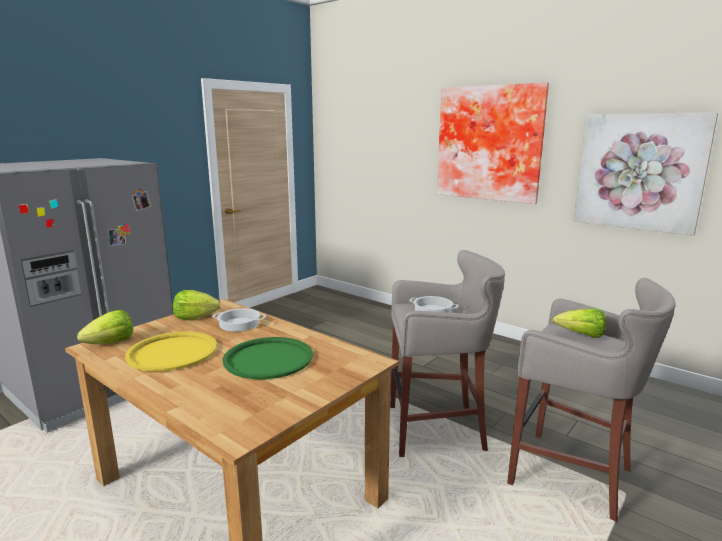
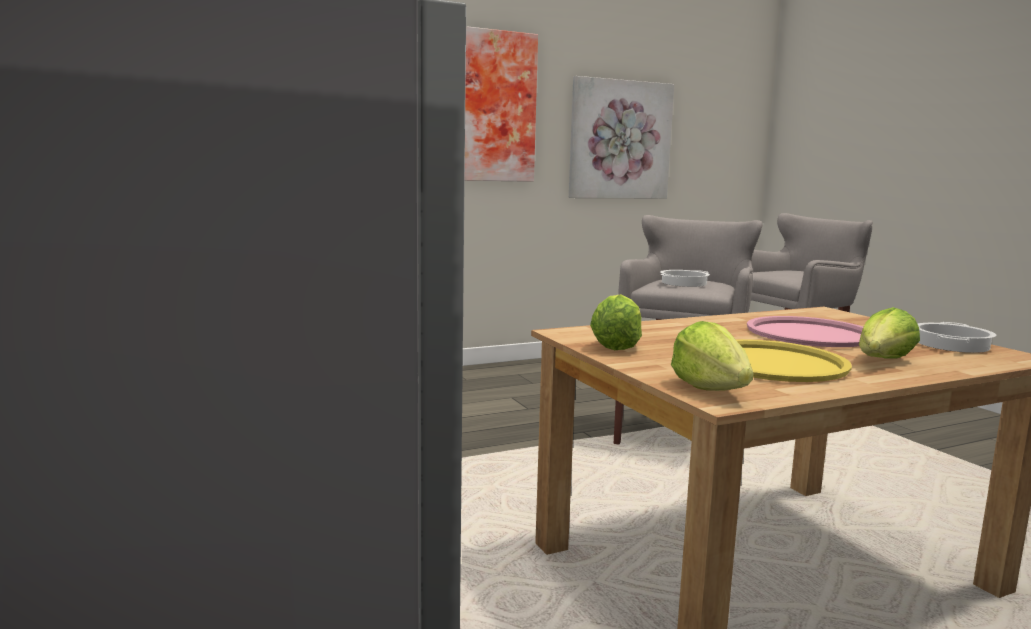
camera: 65 degrees left, 5 degrees down
(239, 324) = (670, 333): cooking pot -> cooking pot (952, 345)
(268, 359) = (809, 334): green tray -> pink tray
(581, 335) = (779, 271): lettuce -> lettuce (883, 361)

